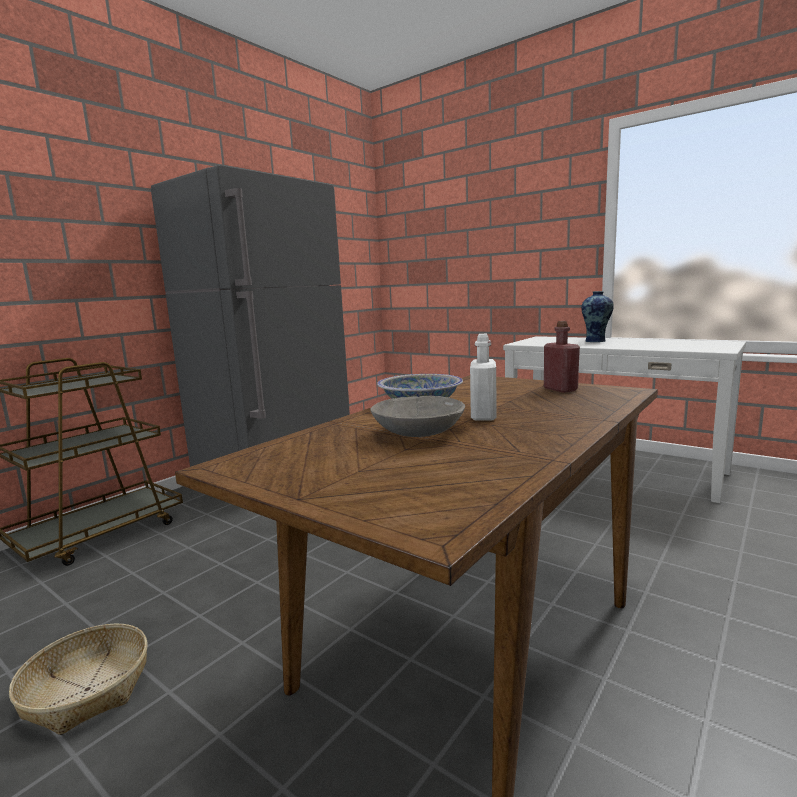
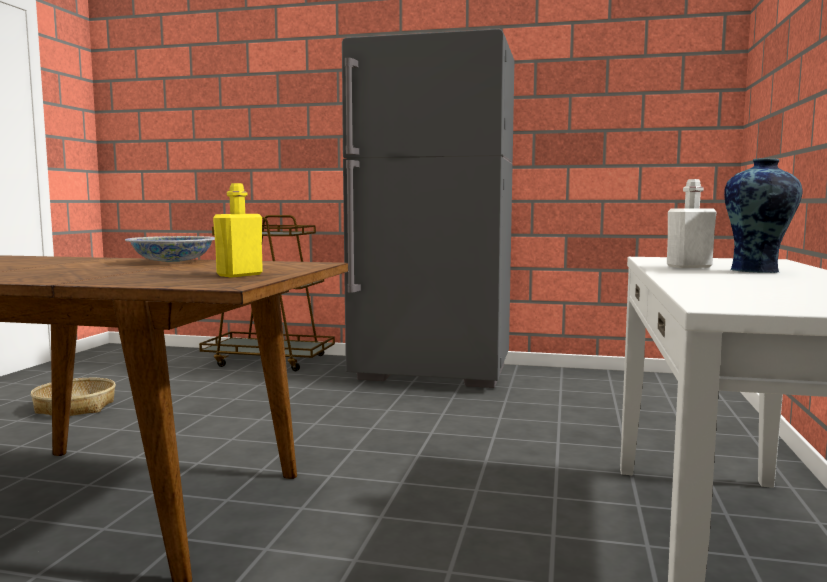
camera: 65 degrees right, 5 degrees down
(418, 433) = (54, 265): grey bowl -> none
(483, 416) = (107, 269): white bottle -> white bottle (689, 267)
(560, 389) = (239, 275): red bottle -> yellow bottle

